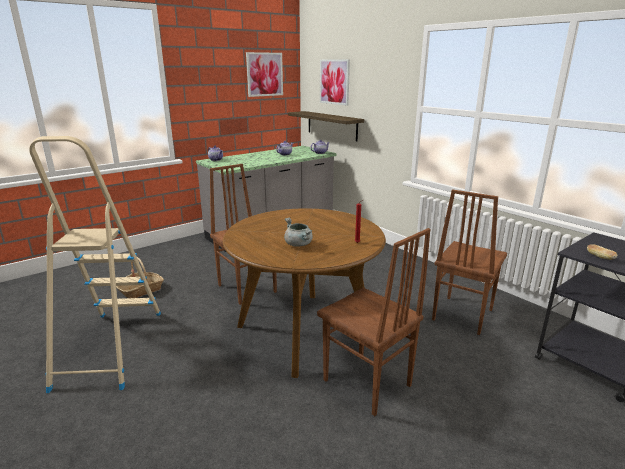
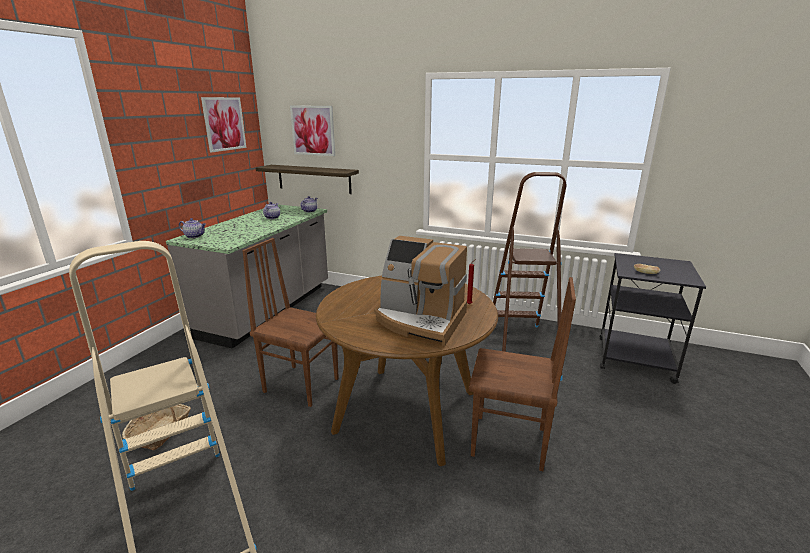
camera: 30 degrees left, 0 degrees up
(299, 244) = (420, 320): grey cooking pot -> coffee machine
(461, 314) = (520, 348): brown chair -> brown step ladder

